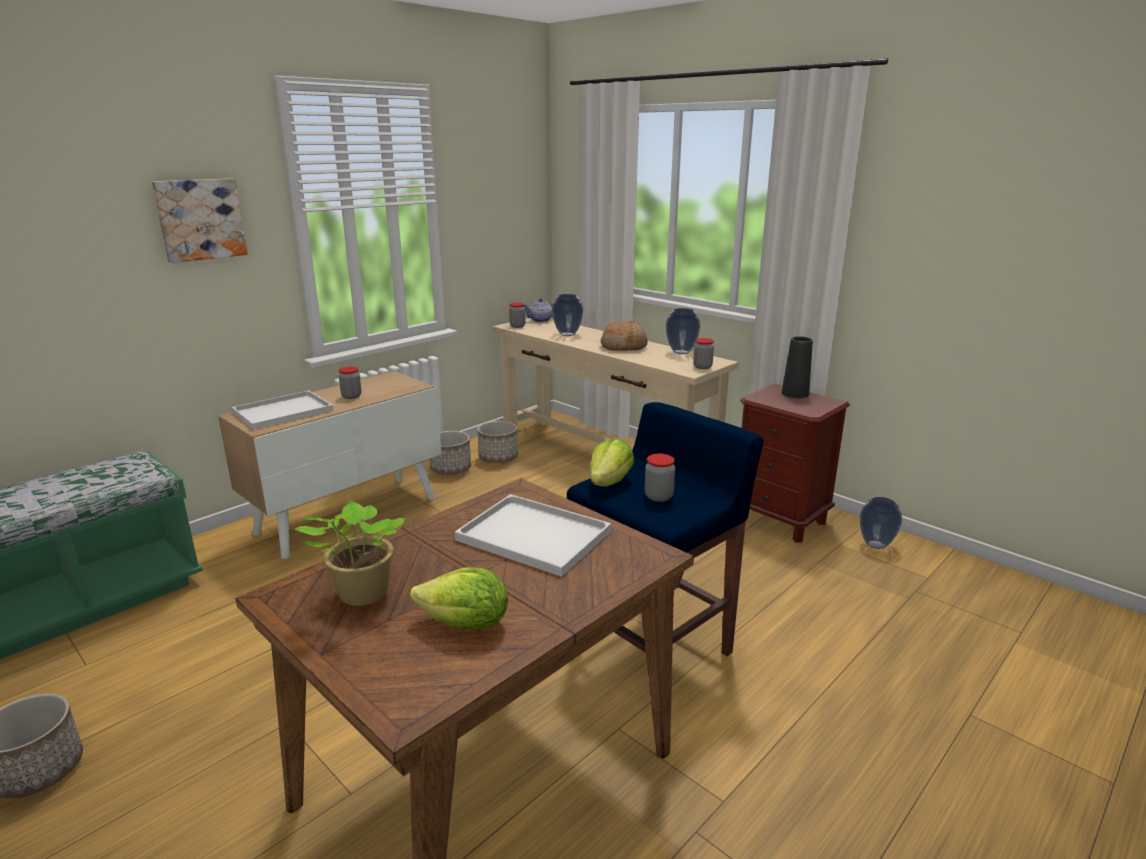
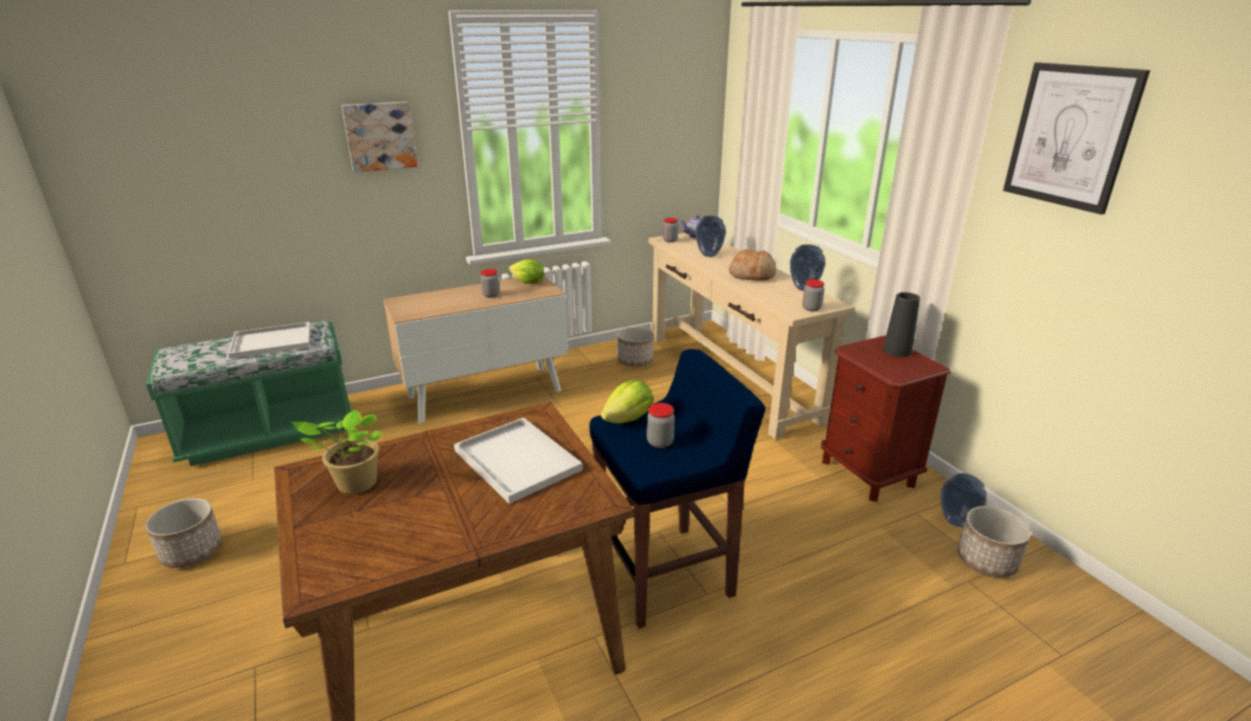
camera: 20 degrees right, 5 degrees up
(281, 412) = (429, 303): white tray -> white tray (270, 342)
(451, 469) = (589, 365): planter -> planter (987, 560)
(466, 624) = (406, 528): lettuce -> lettuce (528, 283)
(932, 177) = (1070, 136): none -> picture

